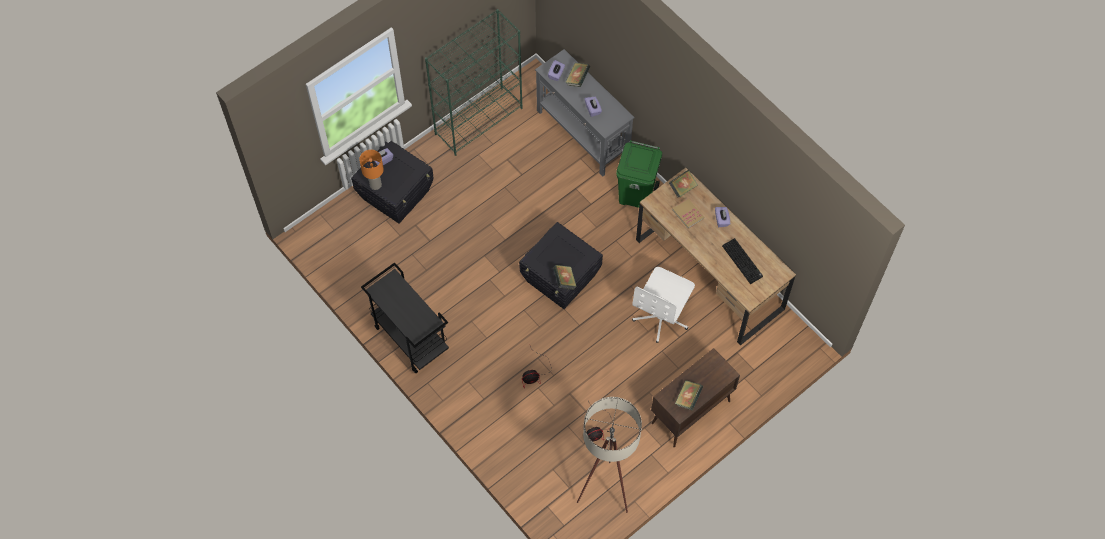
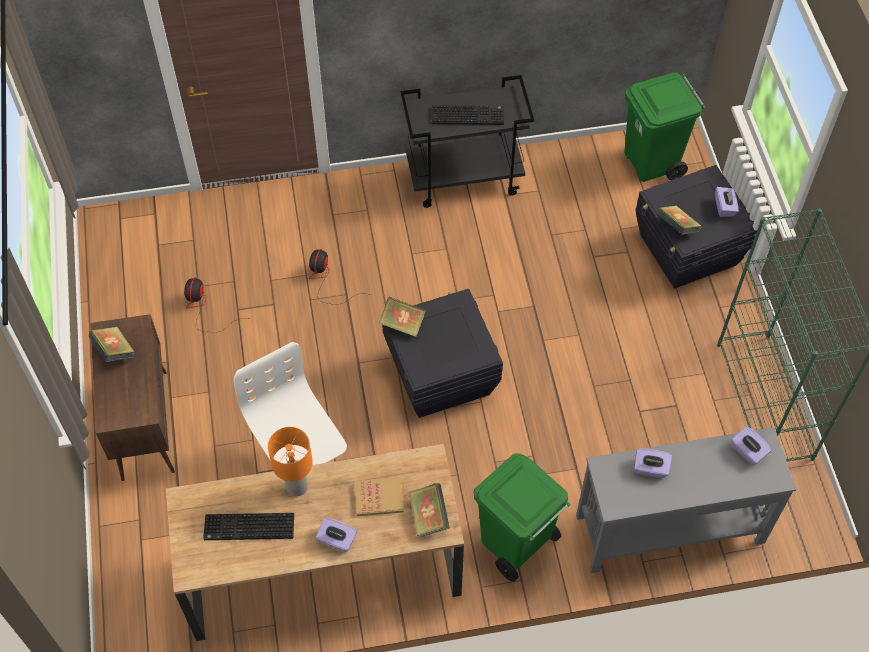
camera: 120 degrees right, 5 degrees down
(337, 241) = (651, 163): none -> green trash can
(375, 185) = (688, 183): orange table lamp -> orange table lamp (297, 486)
(406, 305) = (468, 115): none -> keyboard
(577, 79) = (723, 477): book -> book (677, 227)
(606, 485) = (130, 282): beige floor lamp -> none

